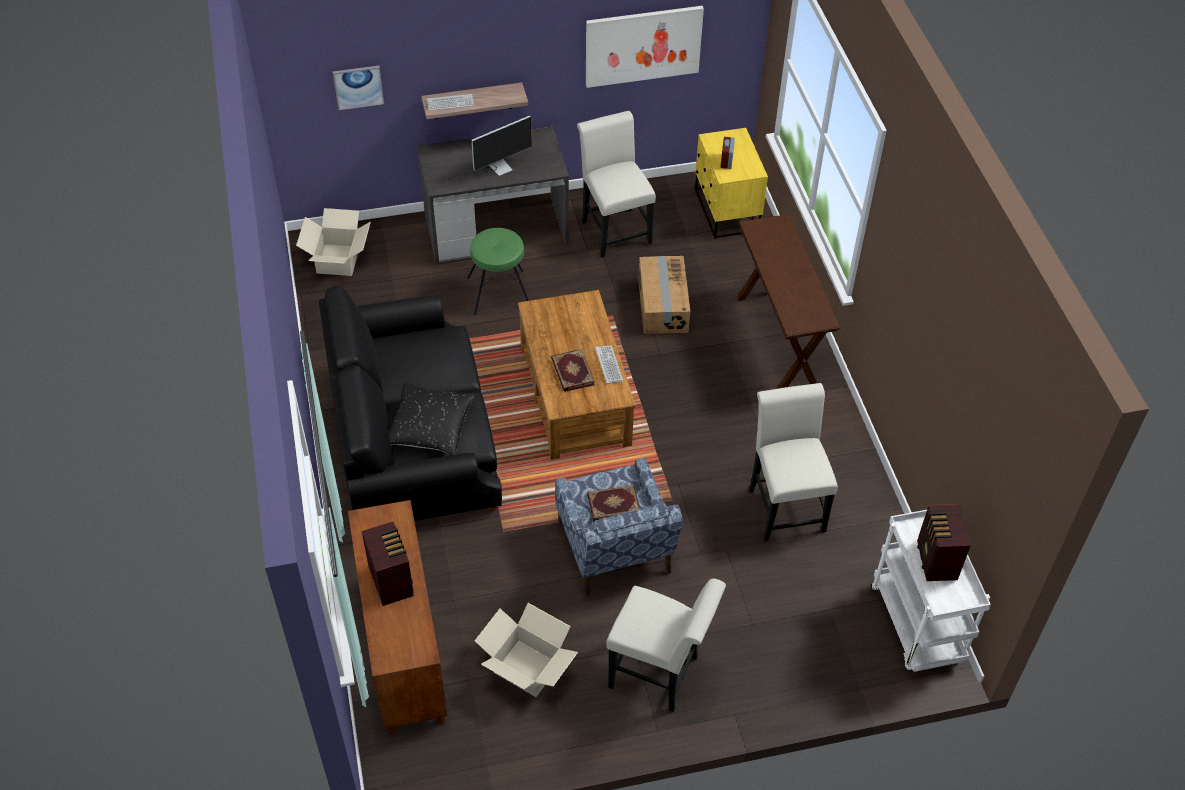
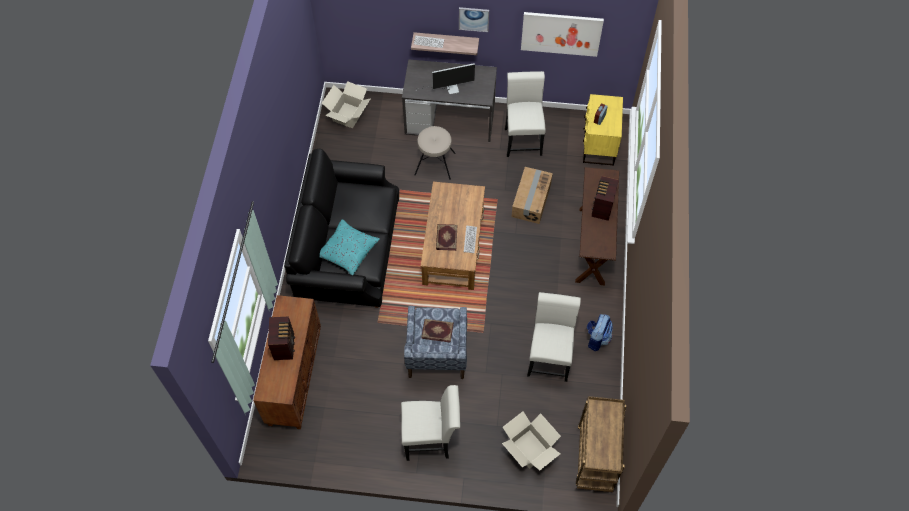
camera: 20 degrees right, 10 degrees up
(358, 87) = (374, 19): picture -> picture (473, 19)
(430, 427) = (348, 251): black pillow -> turquoise pillow
(499, 293) = (435, 164): green stool -> beige stool
(527, 667) = (358, 410): cardboard box -> cardboard box (529, 448)
(660, 674) = (431, 439): white chair -> white chair turned 45 degrees counterclockwise
(841, 461) = (597, 338): none -> backpack
(918, 626) = (596, 459): white cart -> brown cart
(936, 561) = (603, 433): radio -> radio (602, 208)

